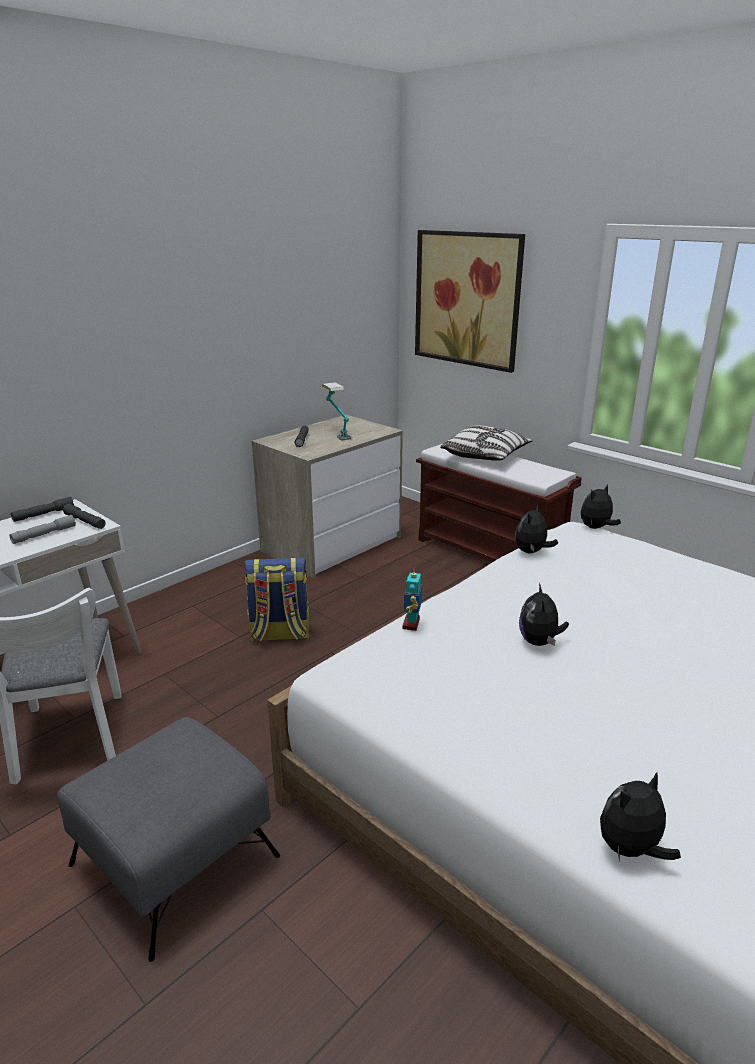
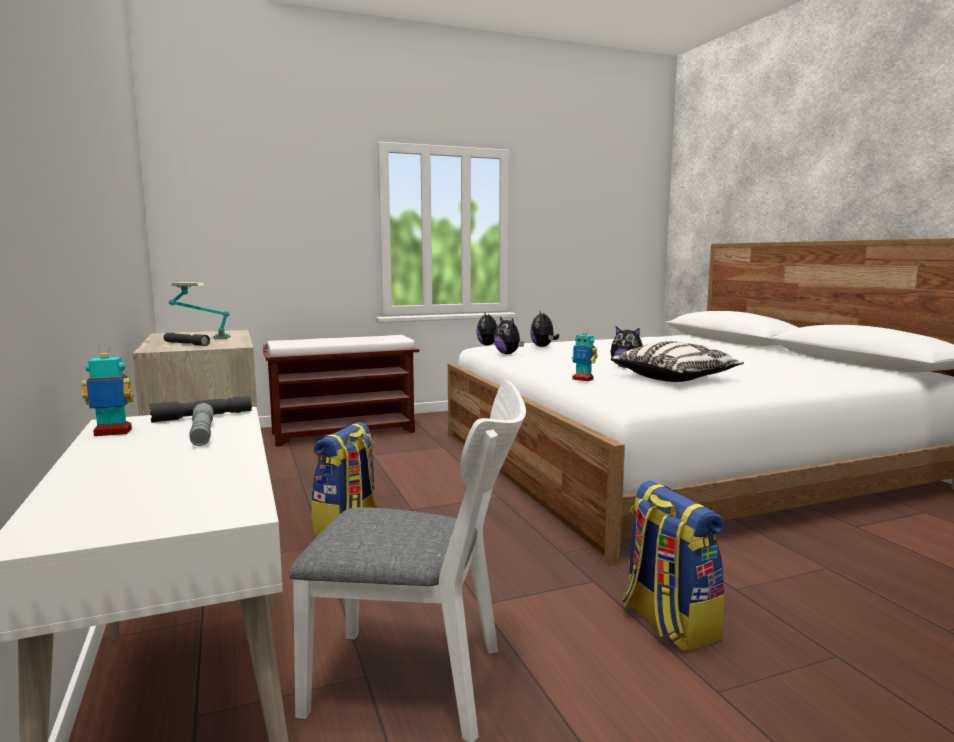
camera: 65 degrees left, 15 degrees down
(44, 514) = (113, 433): grey flashlight -> toy robot
(176, 859) = (667, 622): grey ottoman -> backpack
(467, 299) = (246, 206): picture -> none
(485, 456) = (326, 340): pillow -> pillow (675, 378)
(631, 850) = (826, 381): plush toy -> plush toy (543, 346)

